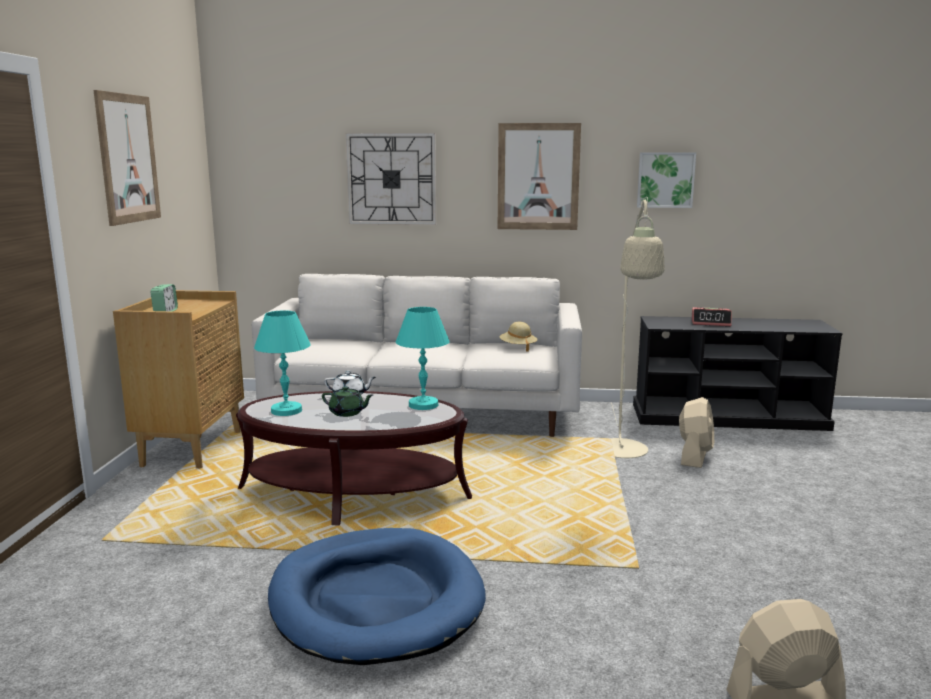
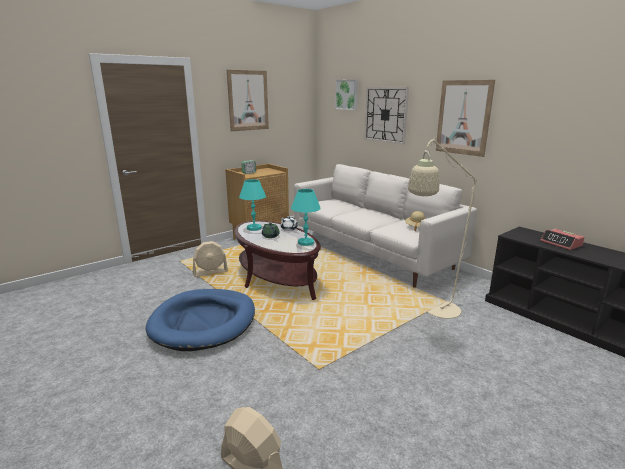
camera: 45 degrees right, 5 degrees up
(665, 180) = (554, 125): picture -> picture (347, 94)
(694, 456) = (481, 333): beige fan -> beige fan (210, 272)

